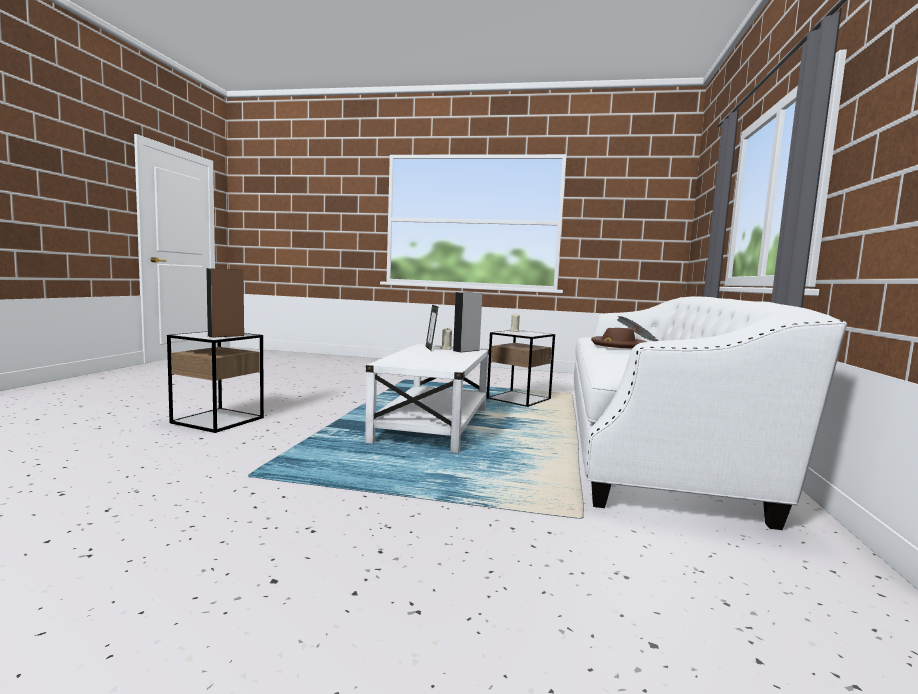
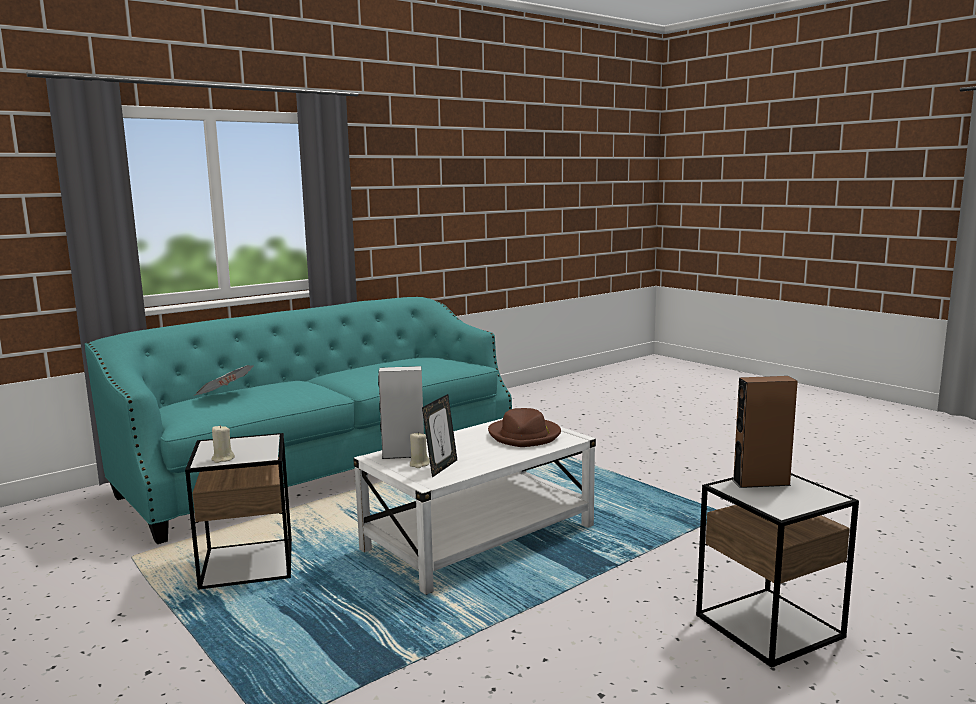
camera: 140 degrees left, 5 degrees up
(617, 345) = (299, 389): brown hat -> brown hat (525, 435)
(649, 441) = (323, 466): white sofa -> turquoise sofa

